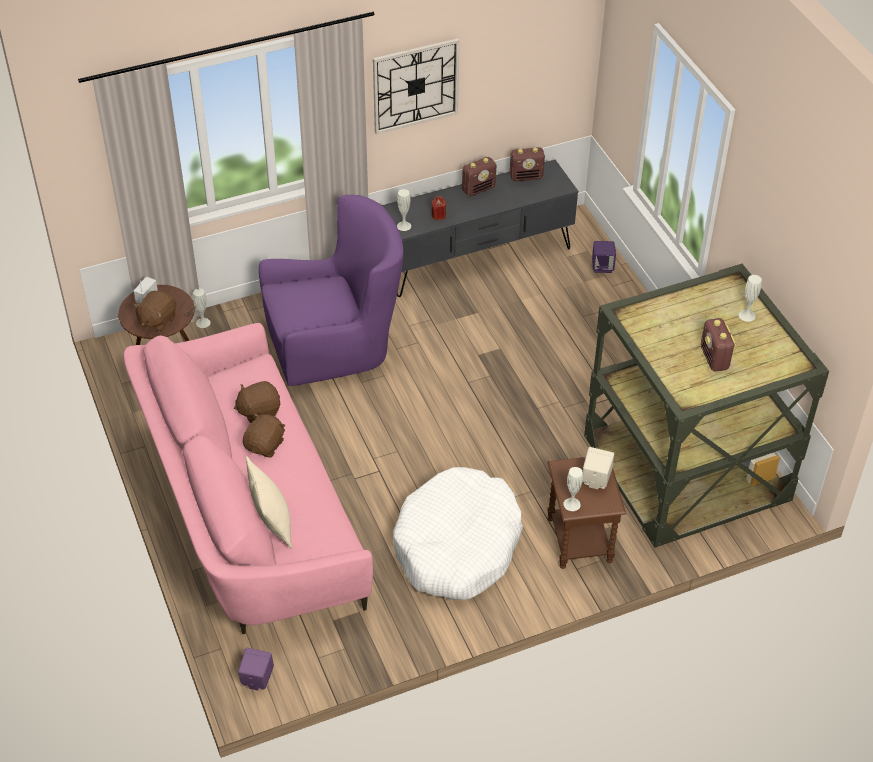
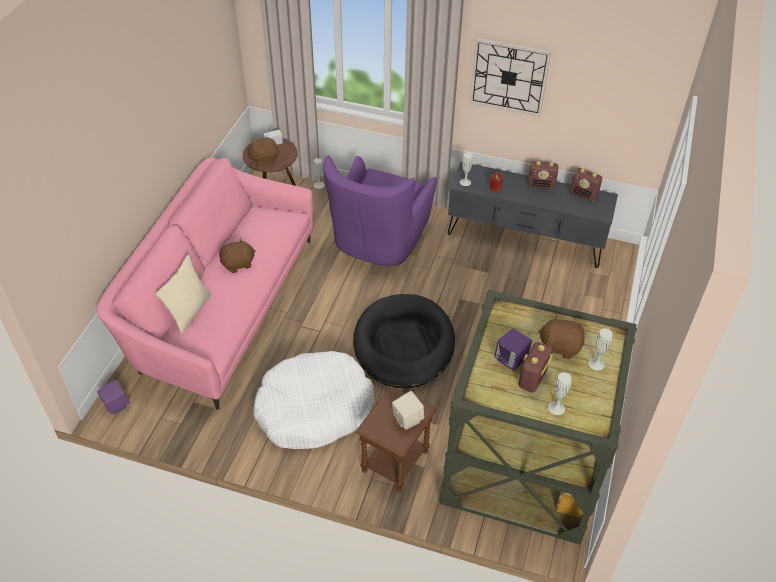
camera: 40 degrees right, 0 degrees up
(259, 411) = (258, 242): brown plush toy -> brown plush toy (560, 346)
(335, 345) = (378, 240): purple armchair -> purple armchair turned 90 degrees clockwise
(473, 431) = (404, 344): none -> black dog bed
(572, 504) = (372, 425): white vase -> white vase (556, 408)
(602, 267) = (608, 292): purple speaker -> purple speaker (511, 360)

